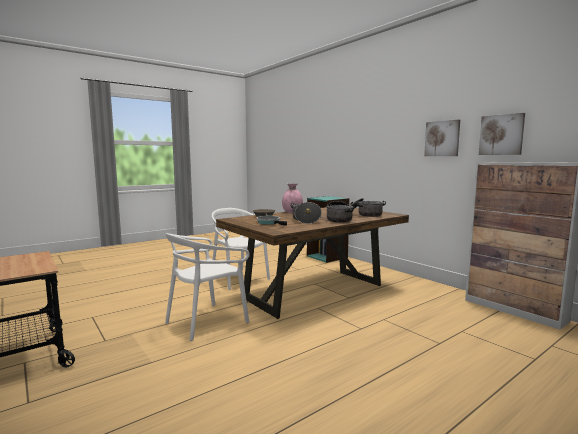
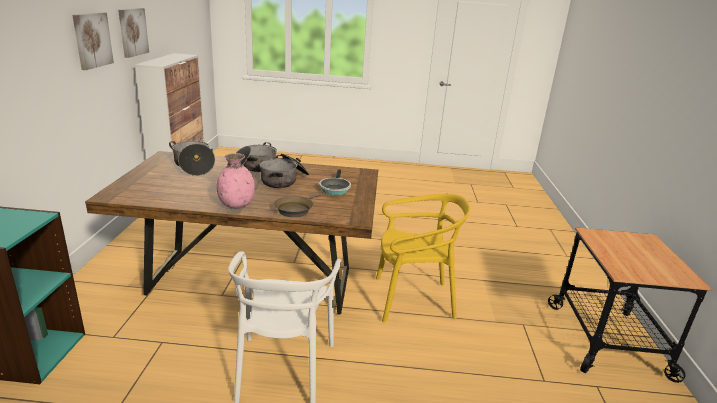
camera: 140 degrees left, 15 degrees up
(206, 321) = (412, 299): white chair -> yellow chair

